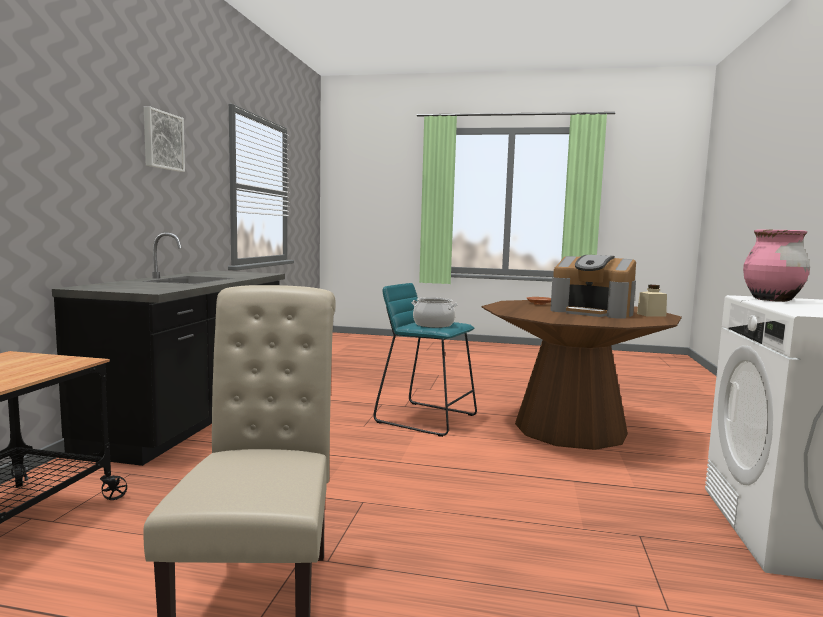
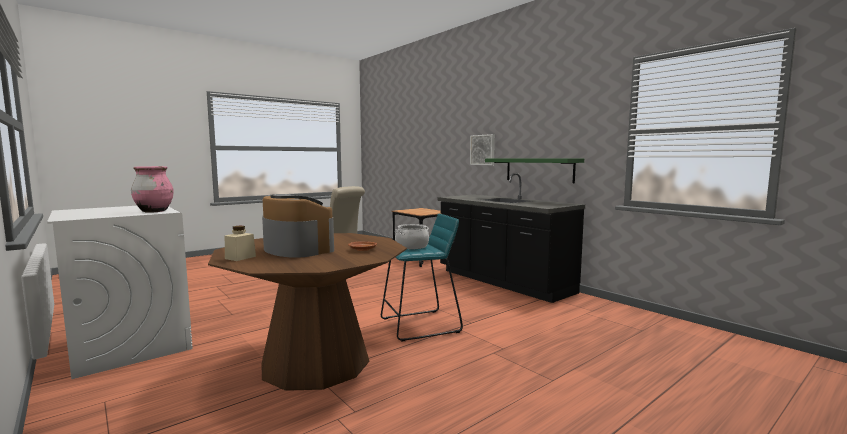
camera: 130 degrees right, 0 degrees up
(162, 140) = (543, 116): picture -> picture (483, 150)
(162, 227) = (539, 170): none -> green shelf
(592, 312) = (296, 249): coffee machine -> coffee machine turned 60 degrees clockwise

